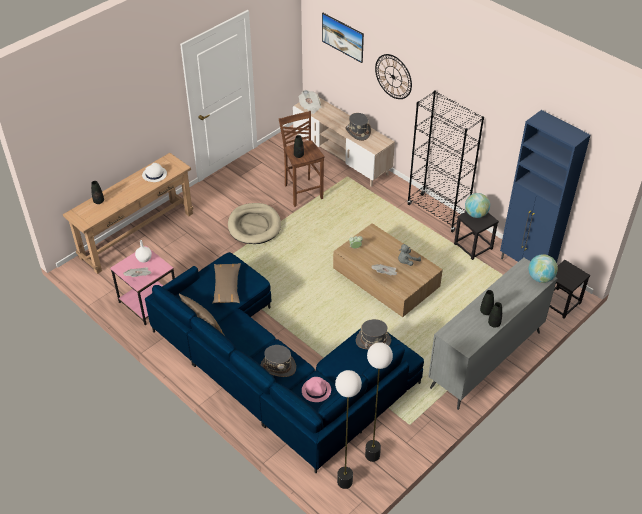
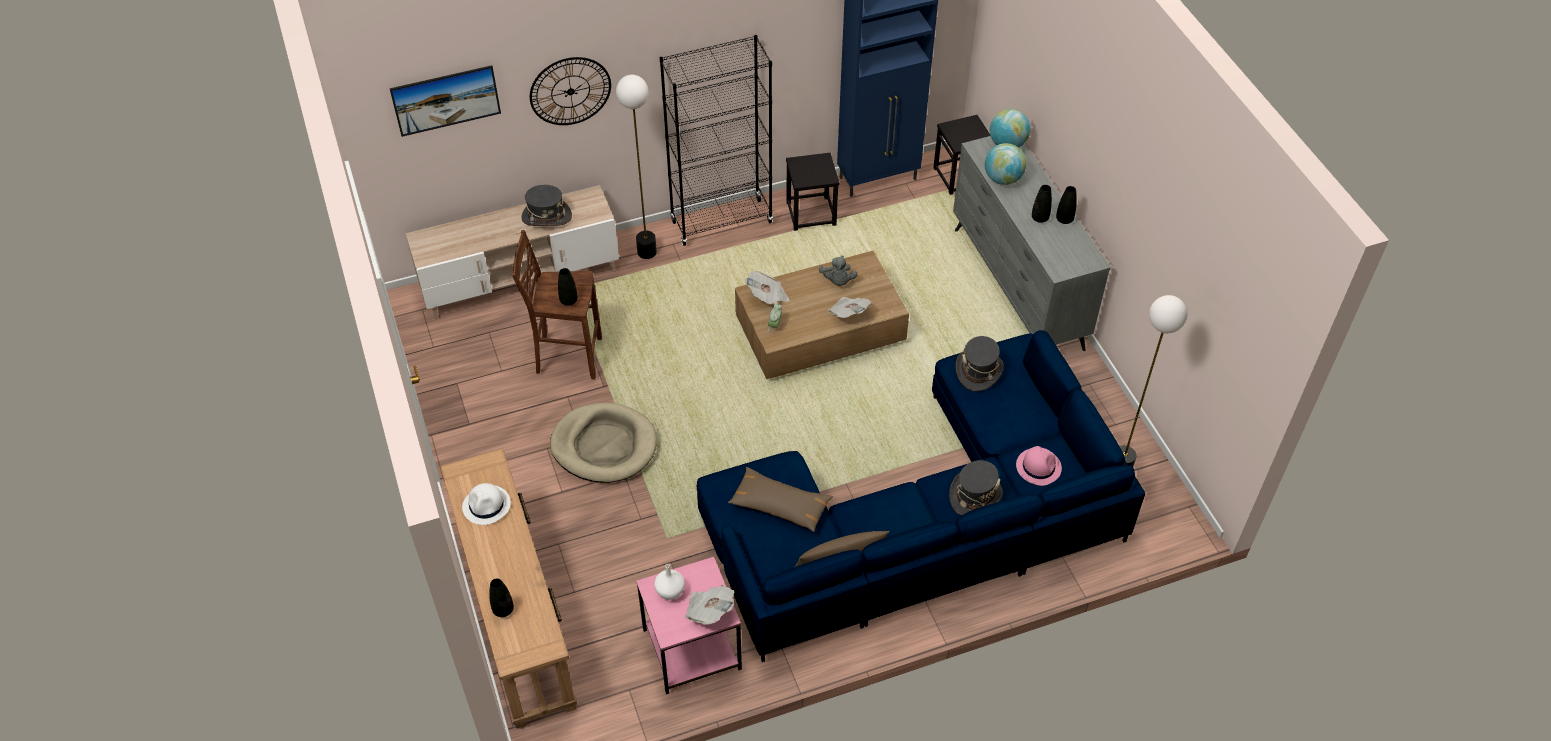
camera: 65 degrees left, 5 degrees up
(310, 107) = (437, 249): newspaper -> newspaper (767, 296)
(344, 482) = (1152, 514): floor lamp -> floor lamp (646, 252)
(475, 214) = (803, 168): globe -> globe (1002, 179)

